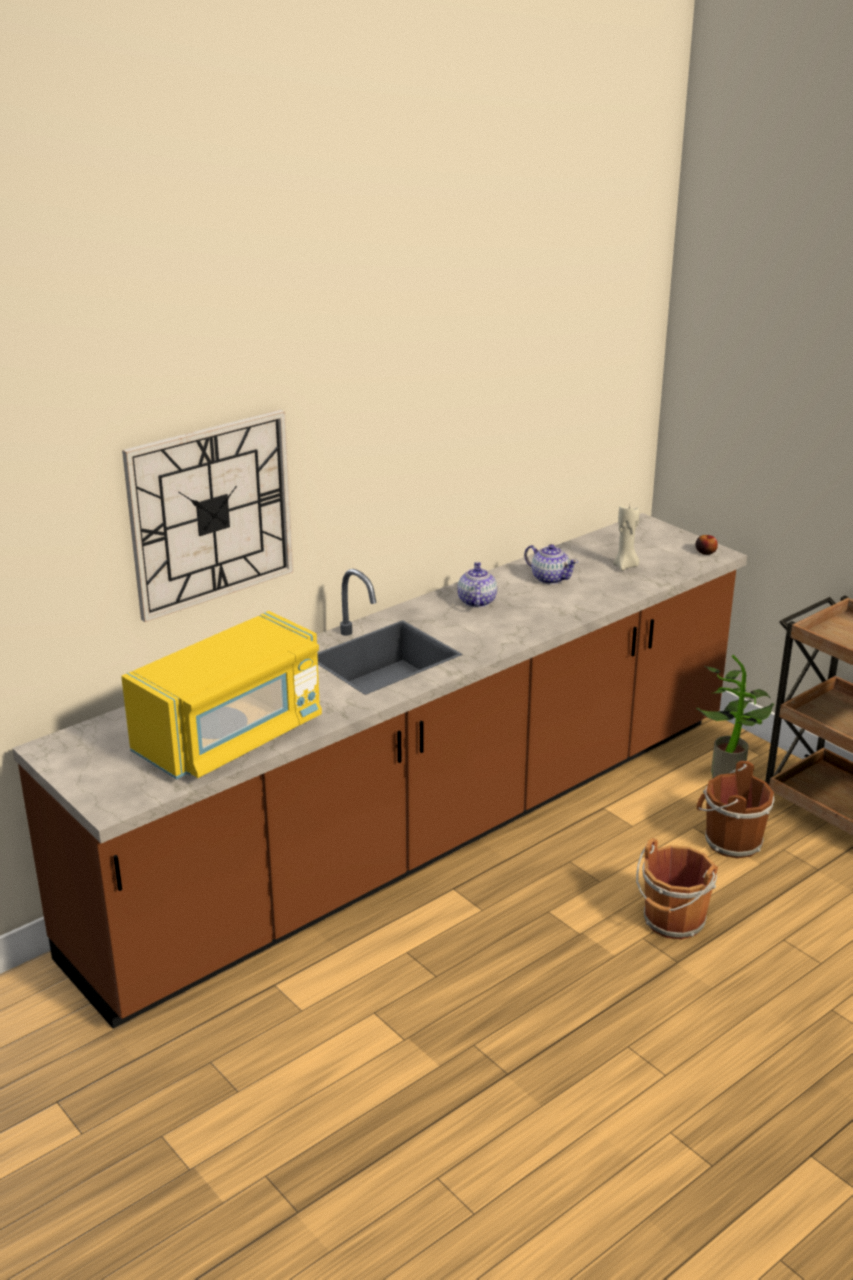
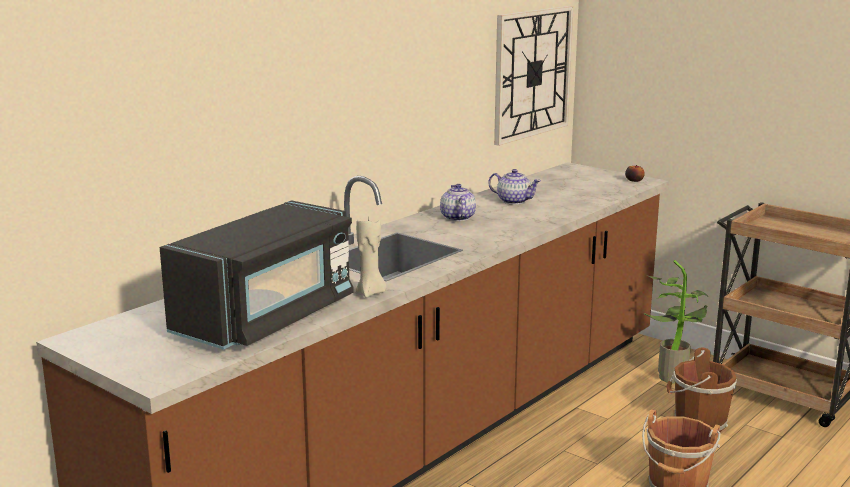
camera: 10 degrees left, 10 degrees down
(211, 513) = (228, 112): wall clock -> wall clock (532, 73)
(231, 736) = (267, 317): yellow microwave -> black microwave
(625, 566) = (573, 191): beige candle -> beige candle (371, 293)

